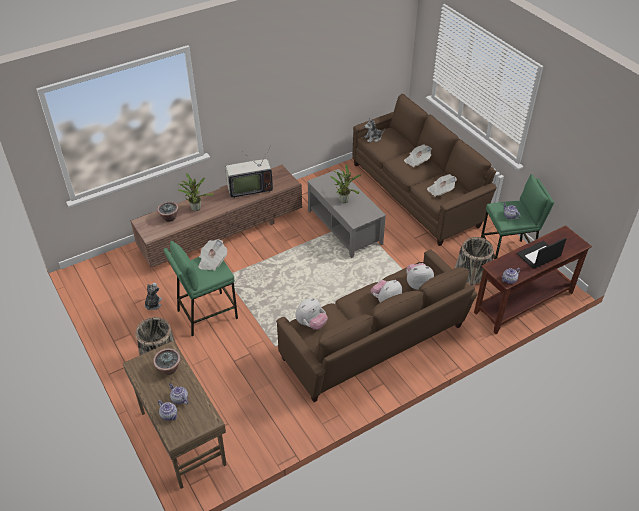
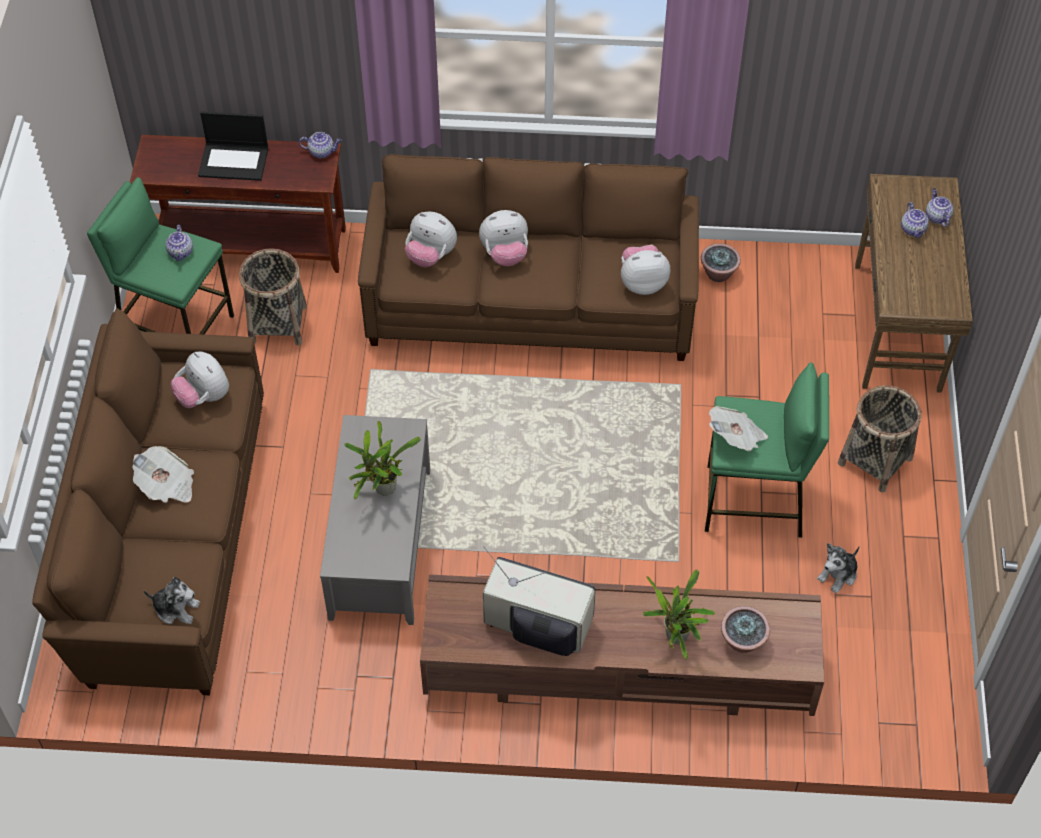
camera: 145 degrees left, 10 degrees up
(169, 369) = (908, 276): potted plant -> potted plant (718, 274)
(440, 191) = (203, 397): newspaper -> plush toy

